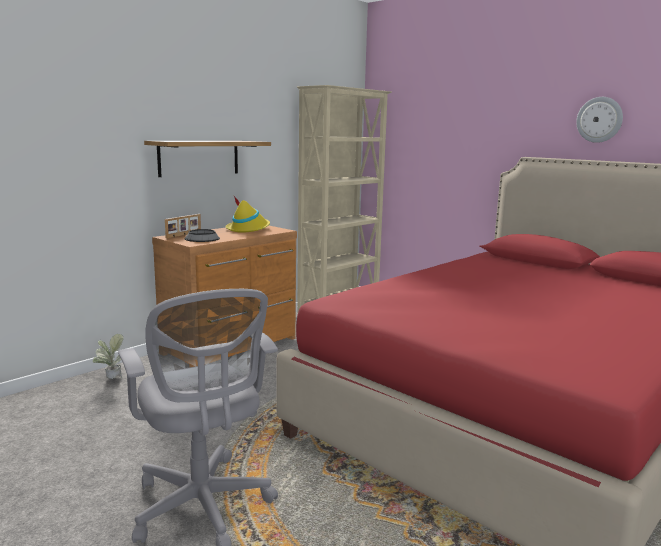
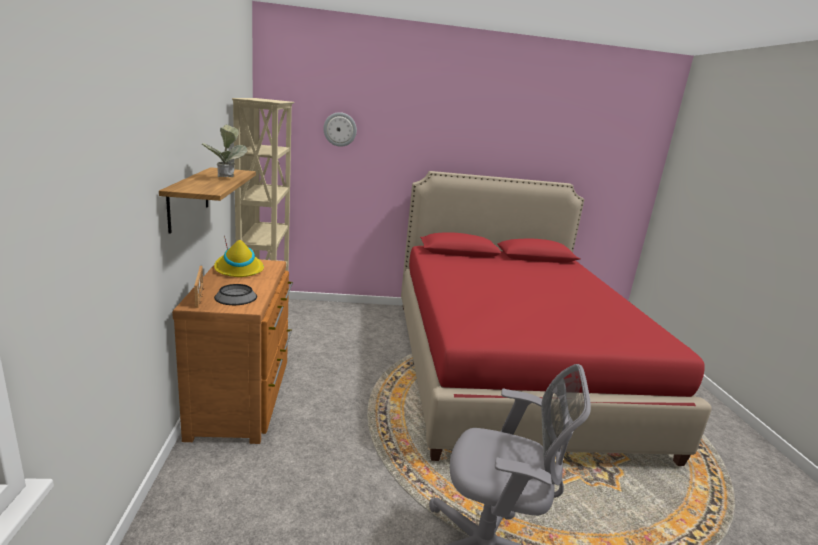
camera: 50 degrees left, 5 degrees up
(111, 381) = (191, 502): potted plant -> potted plant (226, 179)
(599, 119) = (481, 145): wall clock -> wall clock (340, 129)

